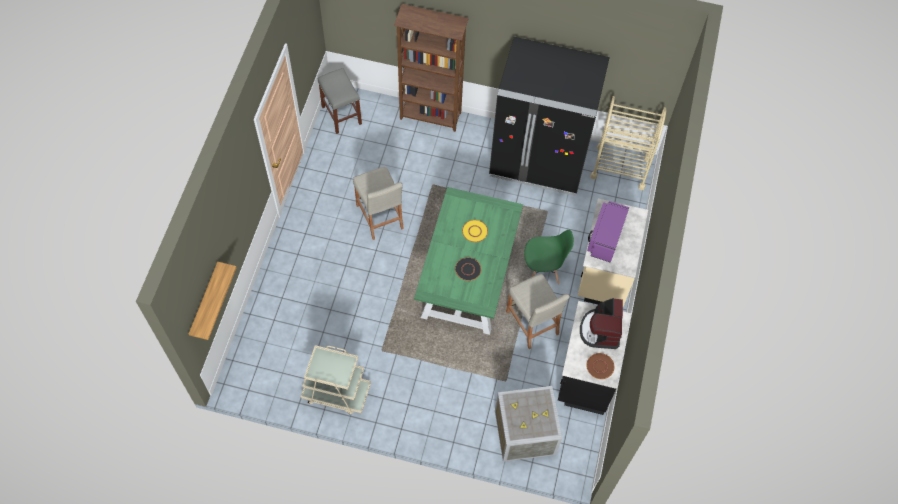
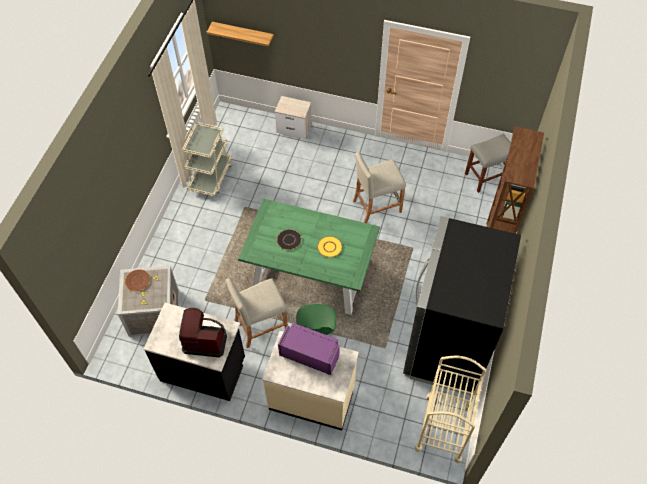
camera: 95 degrees right, 5 degrees down
(264, 303) = (294, 128): none -> nightstand
(600, 366) = (167, 335): brown plate -> brown plate (137, 280)

